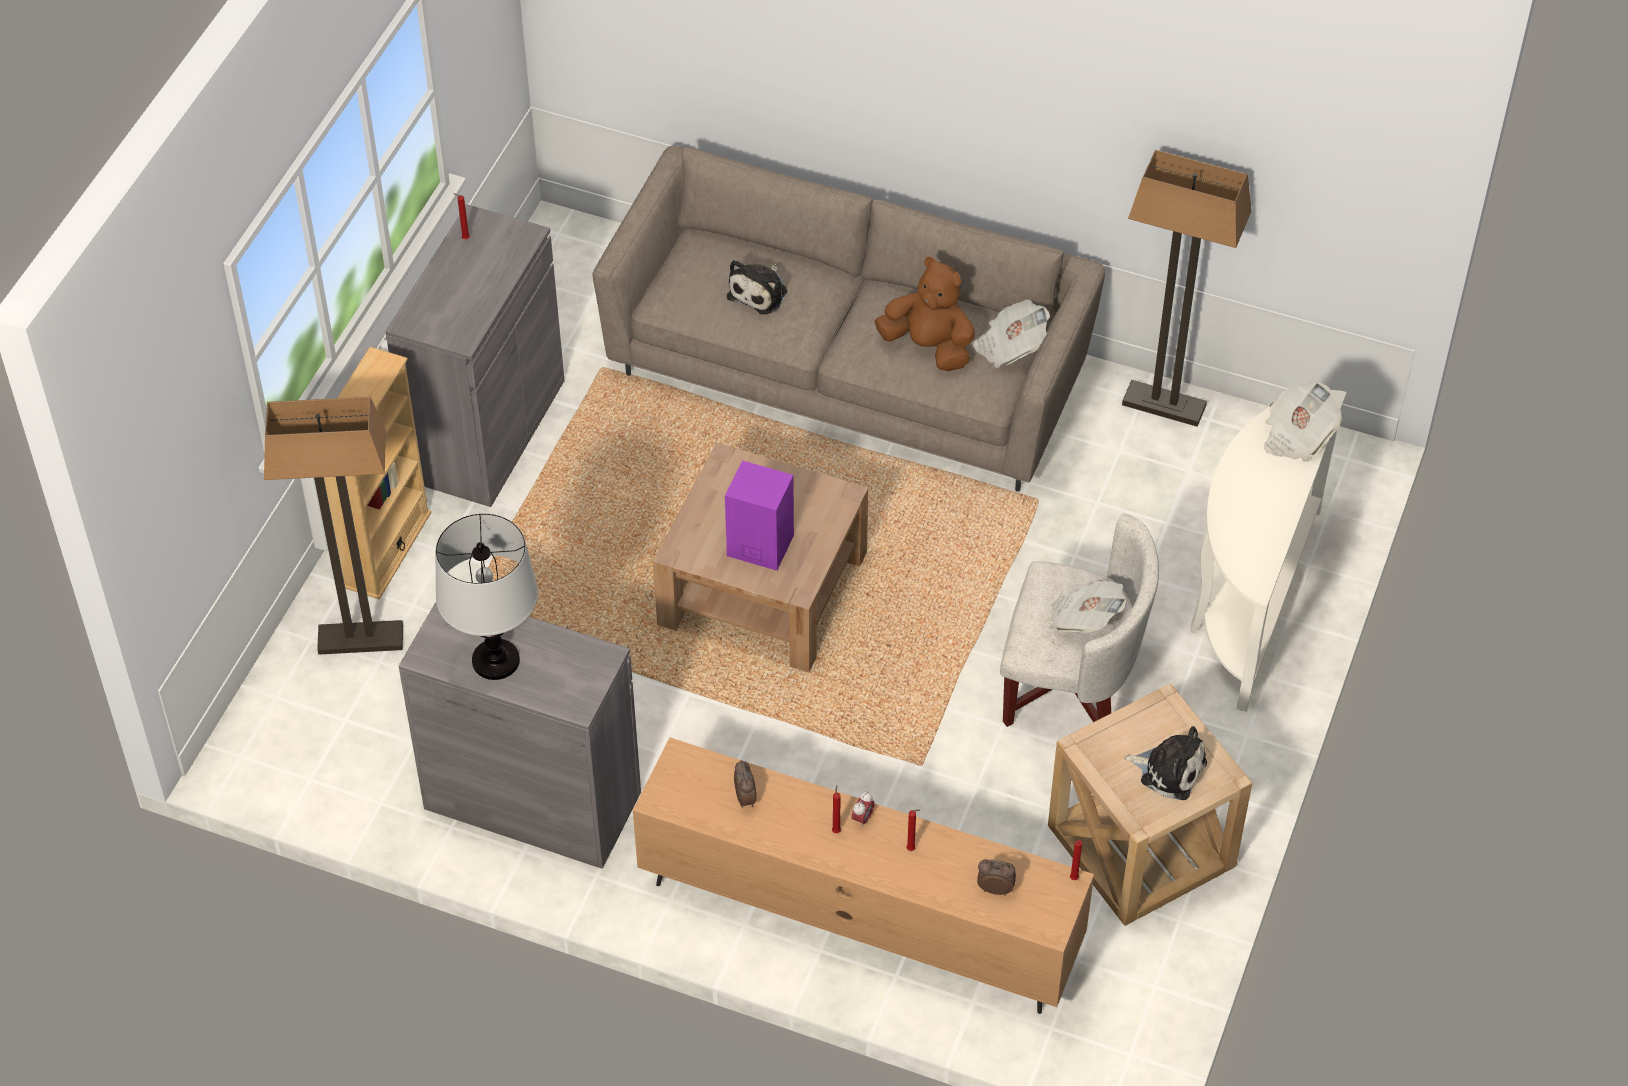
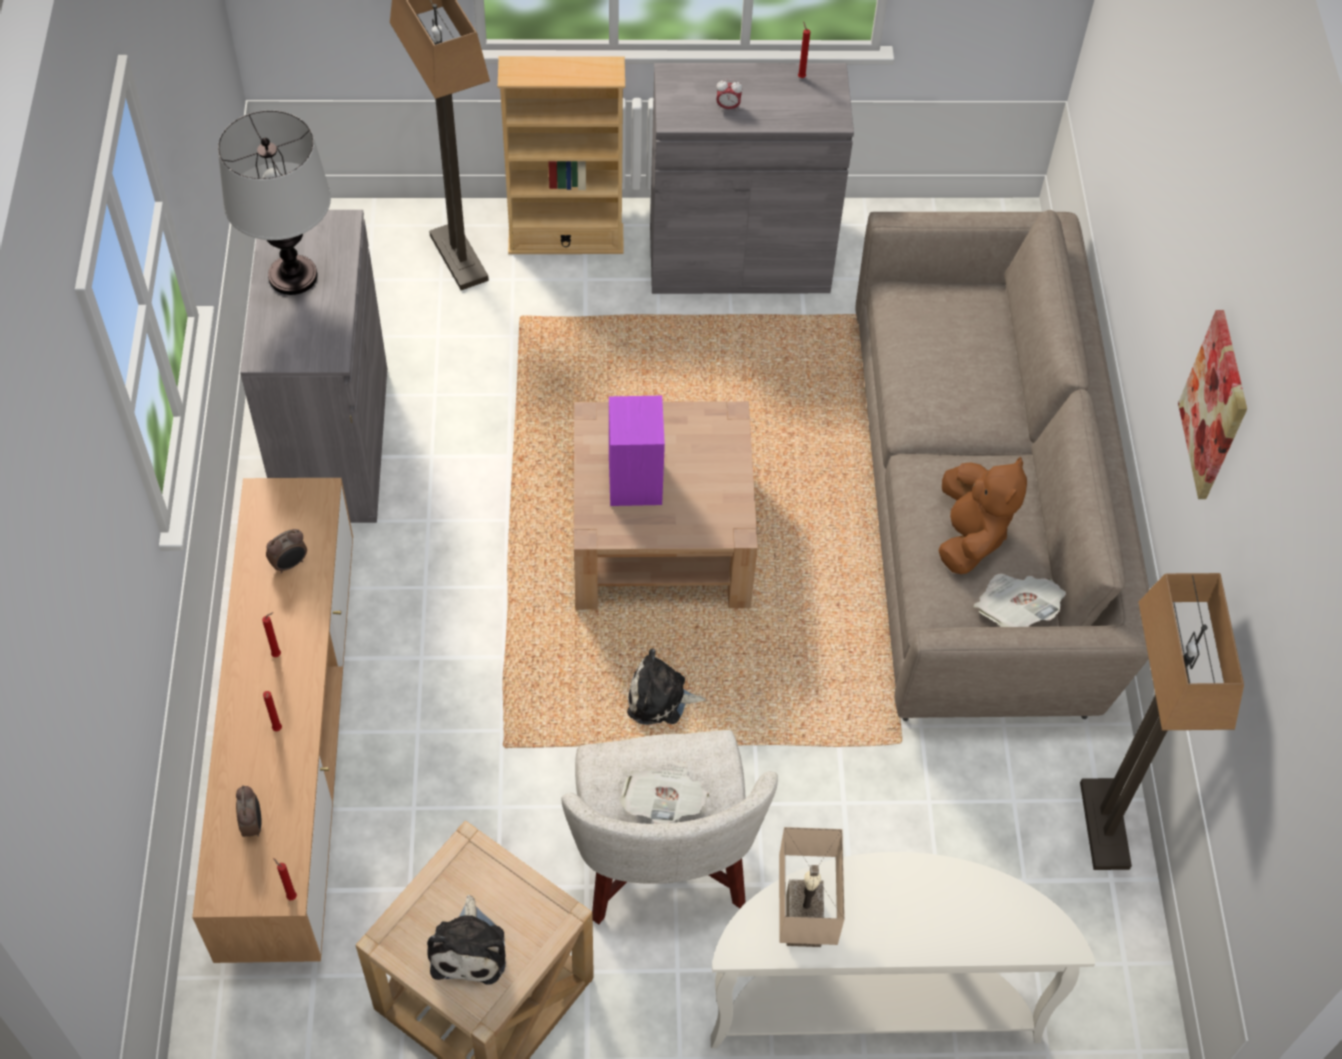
camera: 65 degrees right, 5 degrees up
(760, 292) = (956, 367): plush toy -> plush toy (661, 699)
(862, 818) = (300, 673): alarm clock -> alarm clock (728, 107)
(1023, 89) = (1215, 406): none -> picture
(1250, 538) = (806, 921): none -> beige table lamp
(1296, 436) = (992, 926): newspaper -> none

